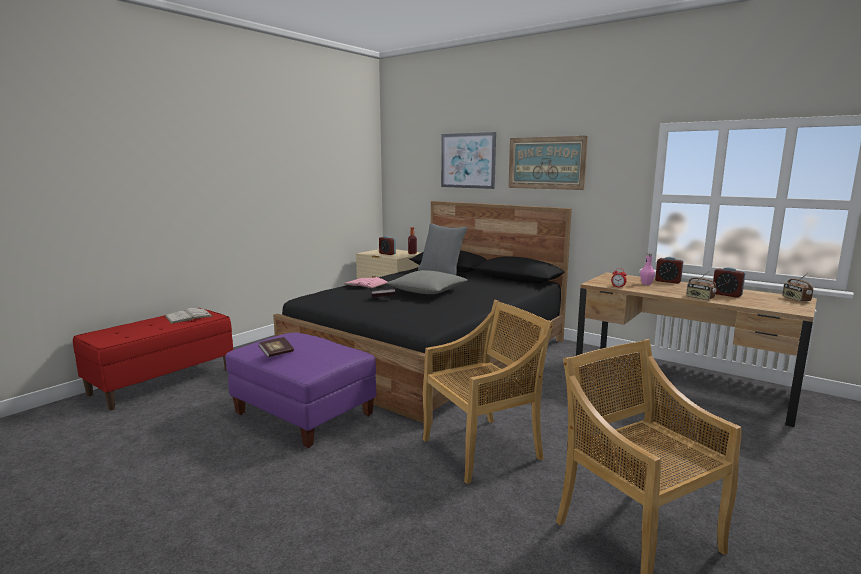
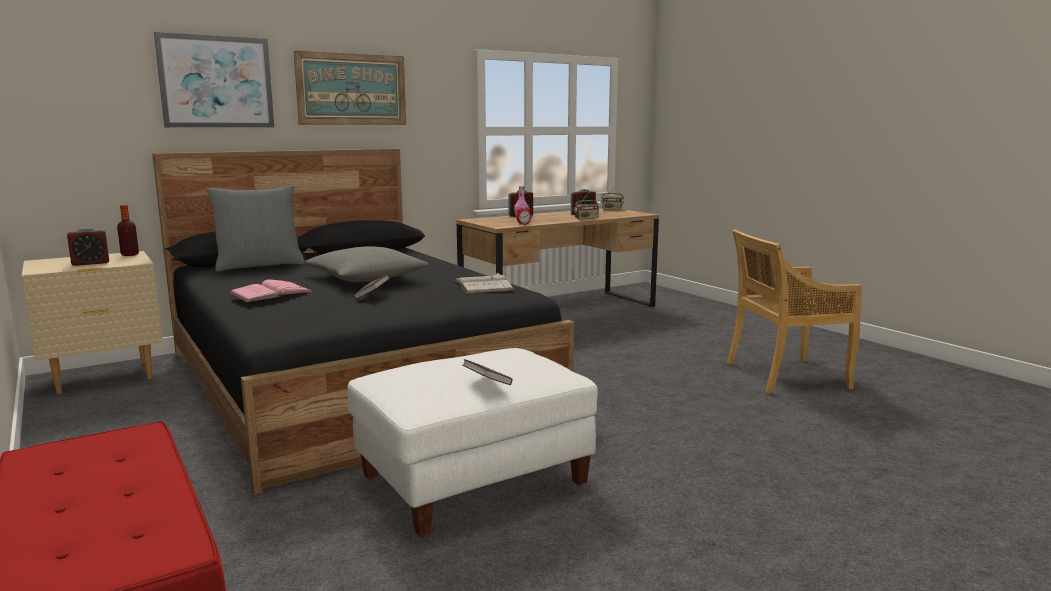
camera: 70 degrees left, 0 degrees up
(189, 316) = (80, 460): white book -> white book (483, 285)
(304, 414) = (473, 481): purple ottoman -> white ottoman
(483, 448) = (635, 396): beige chair -> none

